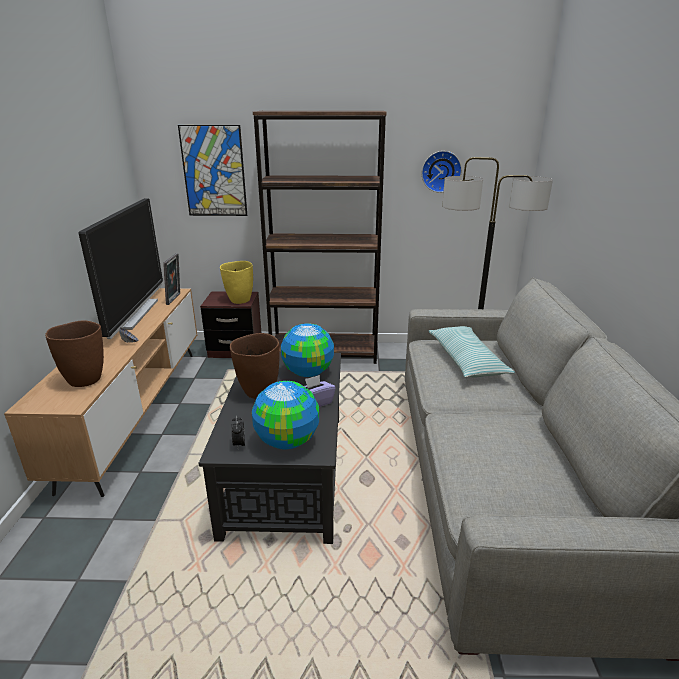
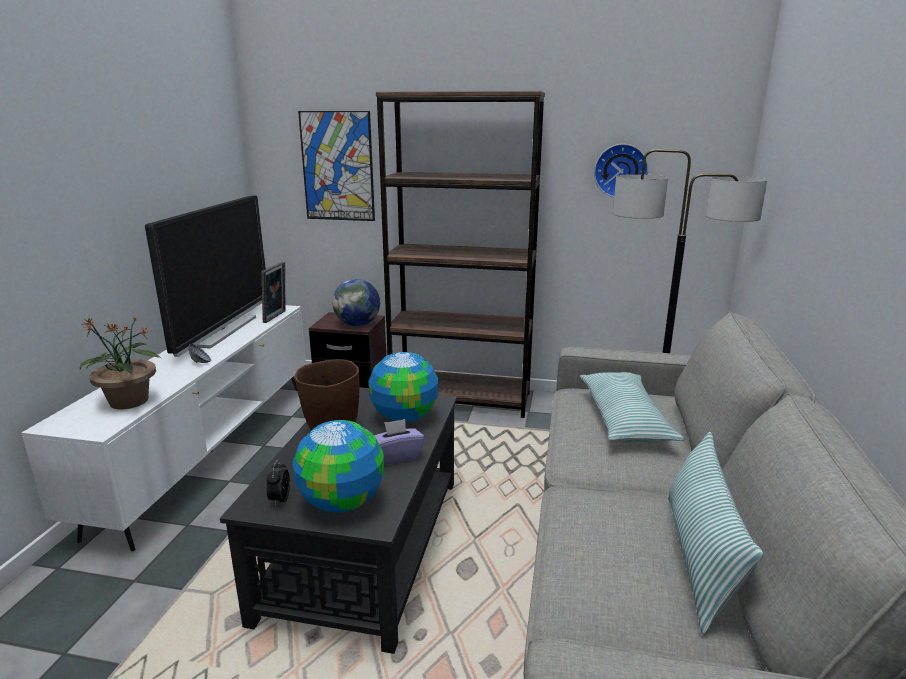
camera: 10 degrees right, 5 degrees down
(85, 380) = (129, 402): brown vase -> potted plant
(137, 411) = (211, 450): brown tv stand -> white tv stand
(239, 300) = (357, 324): yellow vase -> globe
(543, 452) = (699, 558): none -> pillow

